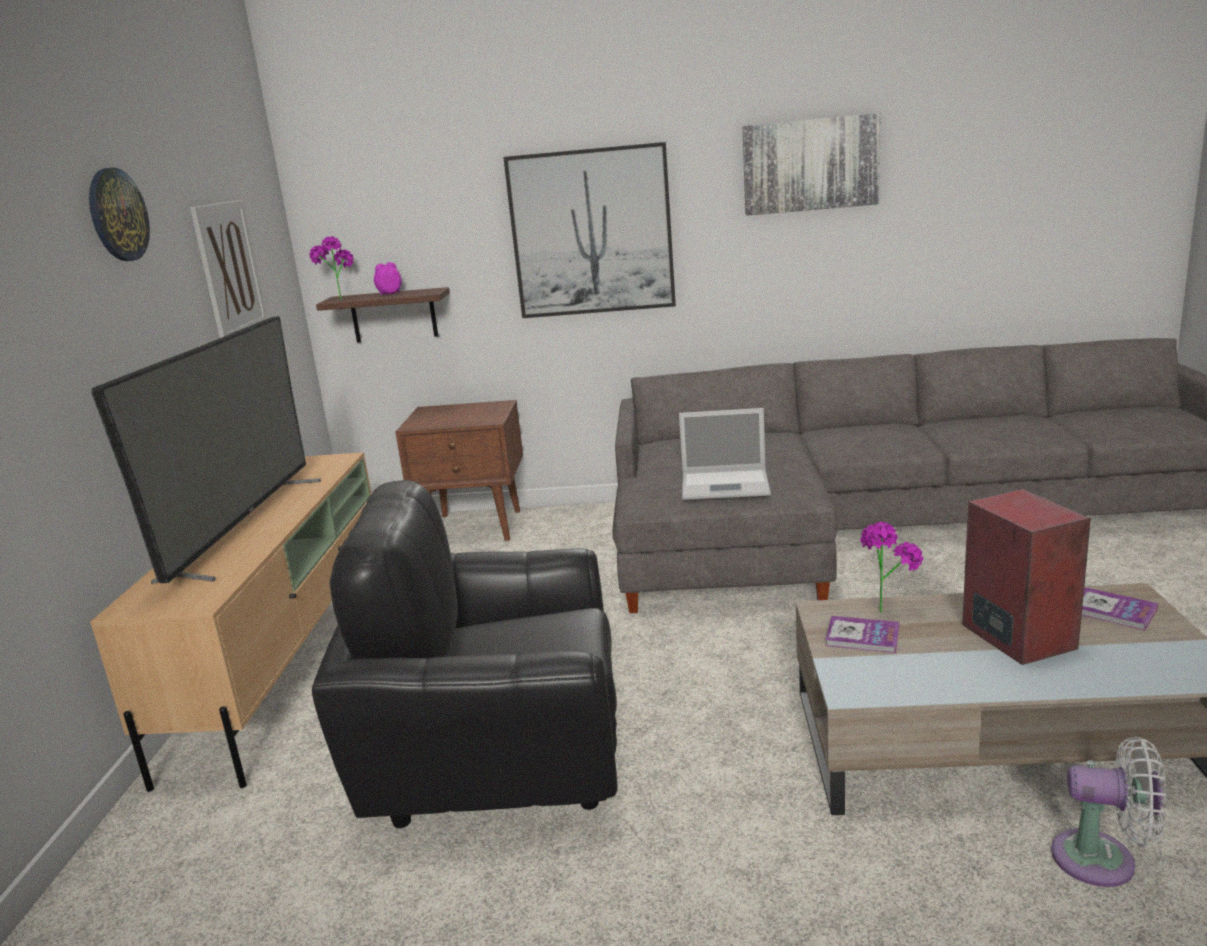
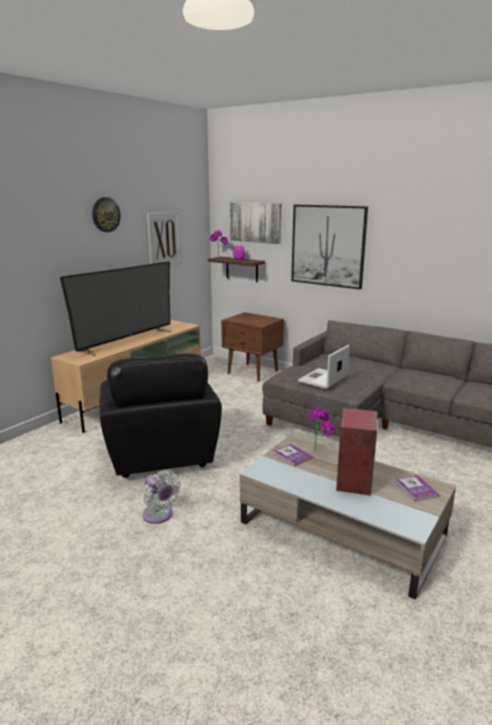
camera: 30 degrees right, 0 degrees up
(495, 754) = (160, 453): black armchair -> black armchair turned 135 degrees counterclockwise
(727, 485) = (322, 379): laptop -> laptop turned 90 degrees clockwise
(810, 165) = (440, 228): picture -> picture (255, 222)
(1103, 860) = (318, 586): white fan -> white fan (159, 516)

